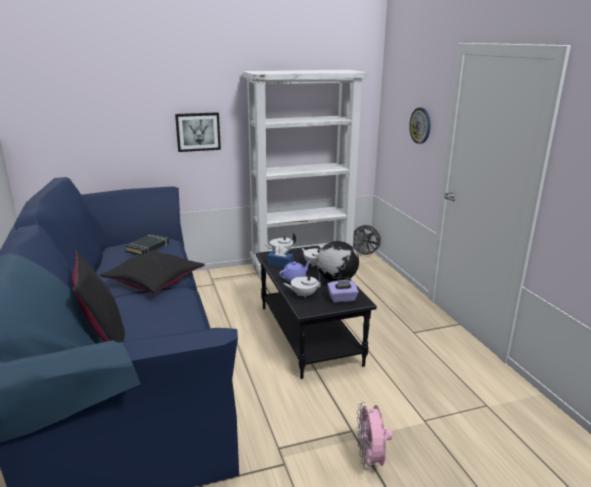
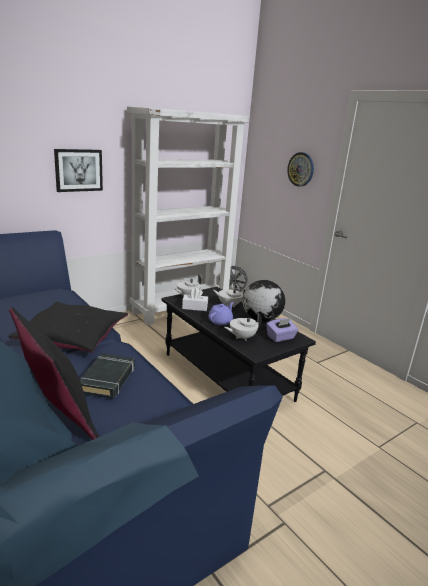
camera: 20 degrees left, 0 degrees up
(148, 247) = (41, 300): black book -> black book (108, 379)
(280, 264) = (194, 307): blue tissue box -> white tissue box
(370, 460) = (360, 498): pink fan -> none

